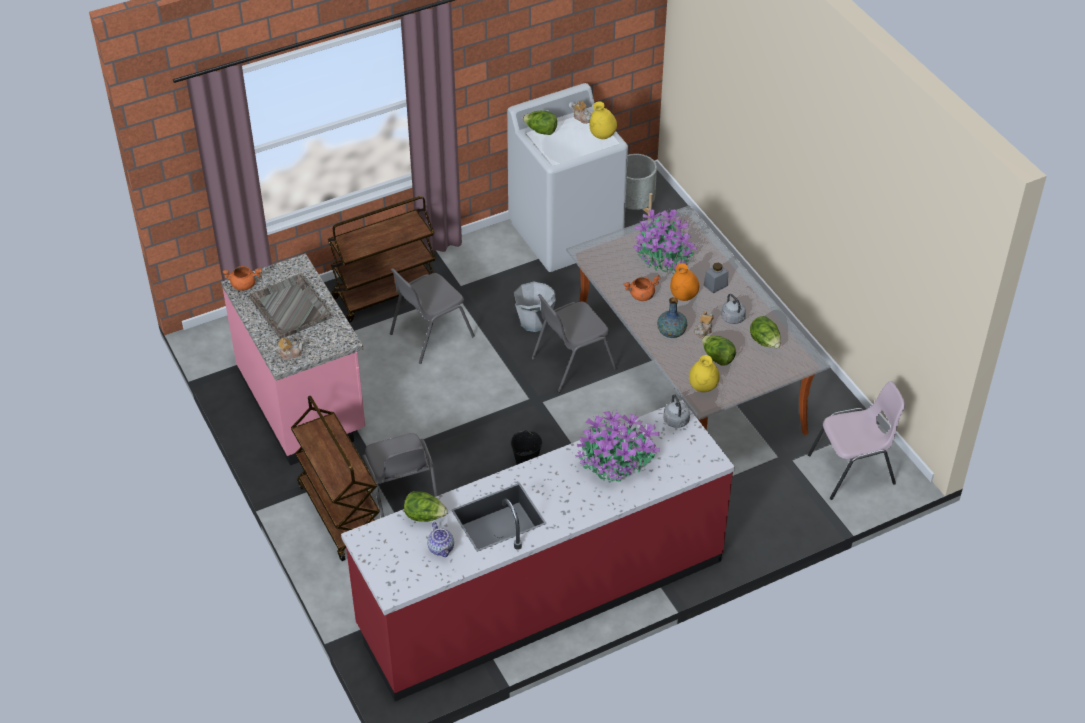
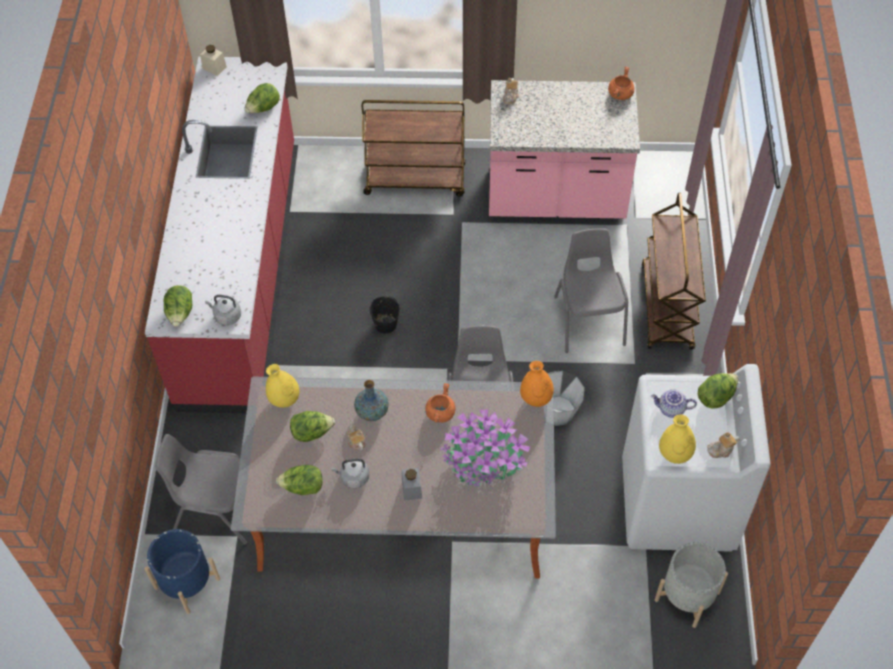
camera: 120 degrees right, 10 degrees up
(290, 307) = (570, 114): grey tray -> none
(392, 587) = (214, 67): none -> beige jar
(401, 498) = (404, 223): grey chair -> grey chair (216, 508)
(441, 548) = (225, 107): teapot -> teapot (671, 409)
(616, 463) = (217, 250): potted plant -> none
(683, 297) = (414, 449): orange vase -> orange vase (536, 398)
(698, 452) = (180, 314): none -> lettuce
(853, 470) = (187, 583): pink chair -> blue planter

